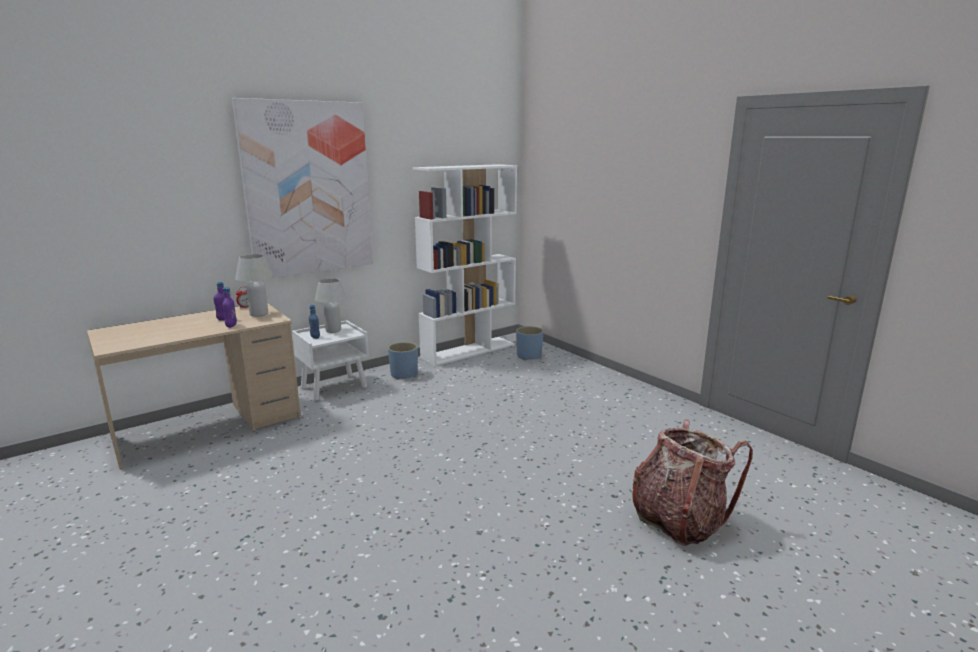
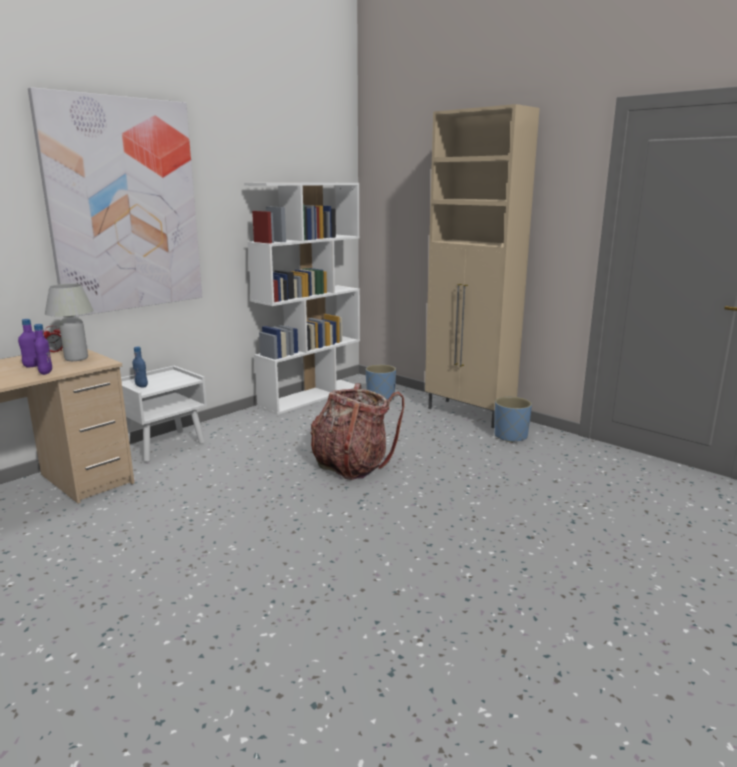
camera: 10 degrees left, 0 degrees up
(333, 330) = (161, 377): white table lamp -> none
(404, 374) = (245, 426): blue planter -> blue planter (510, 436)
(604, 377) = (469, 414): none -> beige cabinet
(679, 520) = (607, 556): backpack -> backpack (352, 465)

